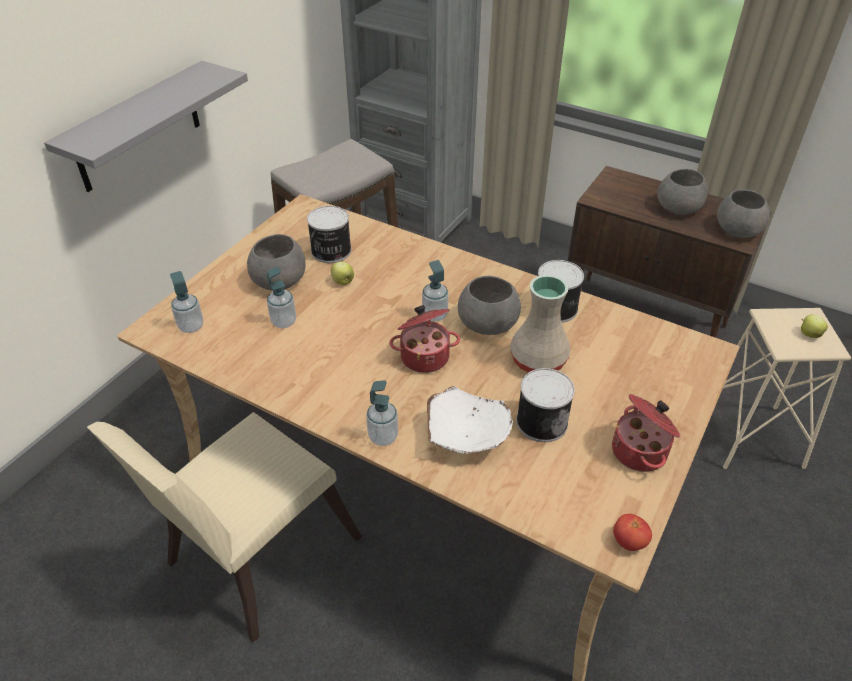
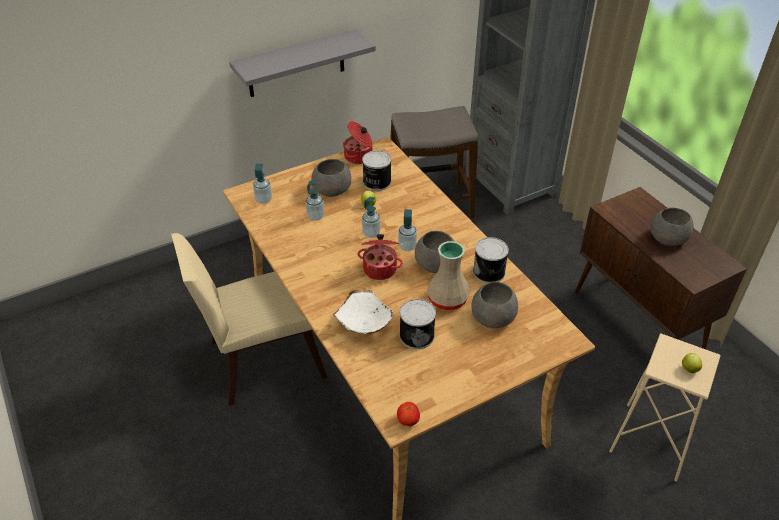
camera: 30 degrees right, 0 degrees up
(383, 437) = (319, 304): soap dispenser -> soap dispenser (371, 233)
(640, 451) = (462, 378): cooking pot -> cooking pot (359, 157)
(738, 230) = (701, 272): grey bowl -> grey bowl (492, 318)

